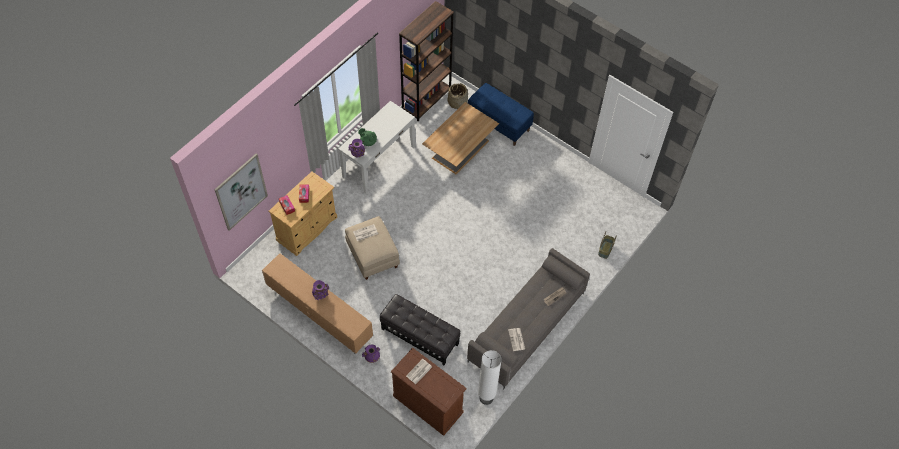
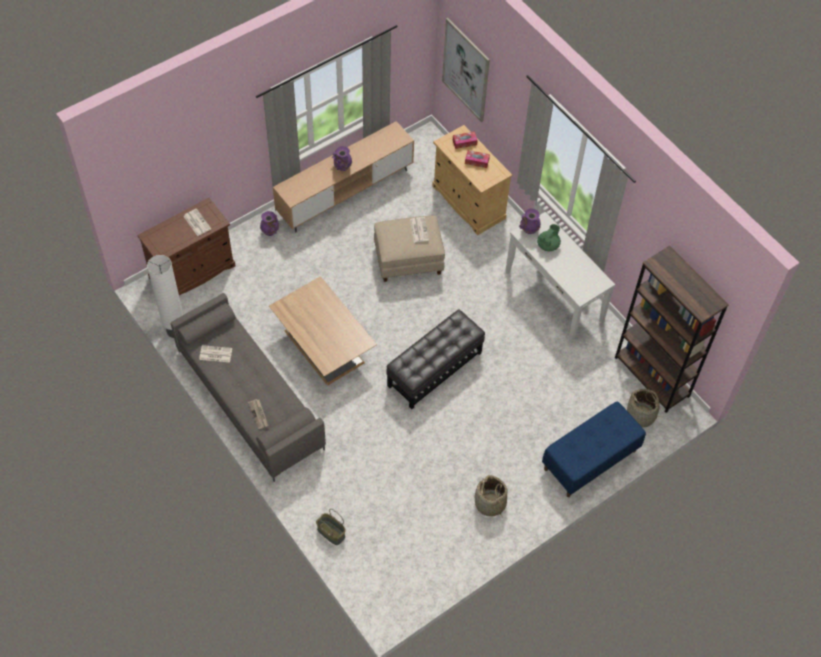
camera: 105 degrees right, 0 degrees up
(420, 336) = (280, 284): black ottoman -> black ottoman (435, 369)
(460, 150) = (551, 396): brown coffee table -> brown coffee table (323, 345)
(549, 169) = (490, 504): none -> basket

